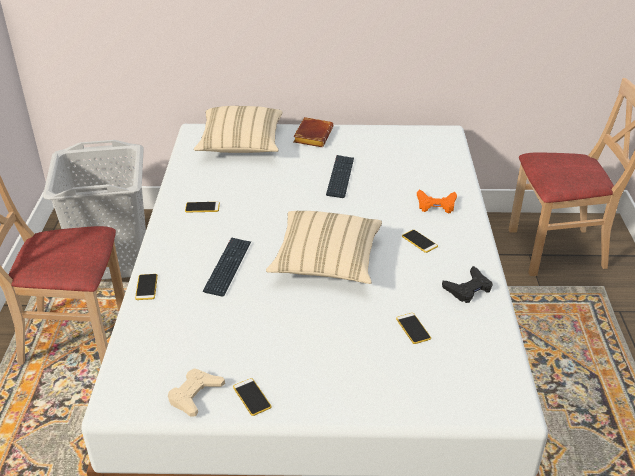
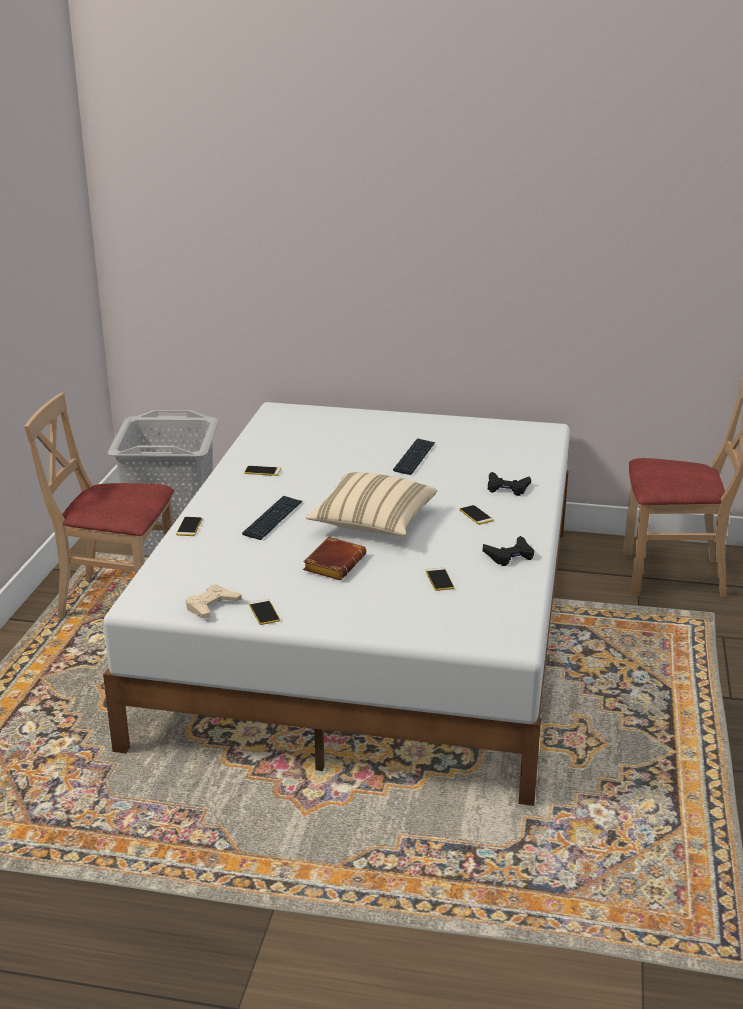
camera: 10 degrees right, 10 degrees down
(241, 145) = (319, 424): beige pillow -> none
(312, 135) = (398, 421): brown book -> brown book (333, 563)
(436, 205) = (507, 488): orange game controller -> black game controller

